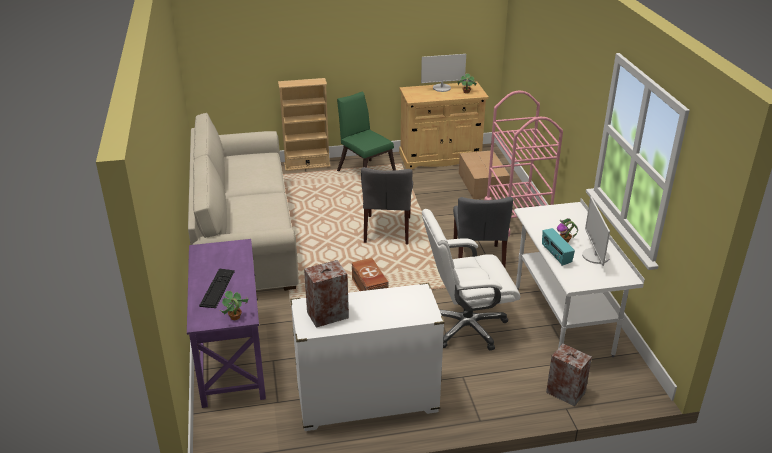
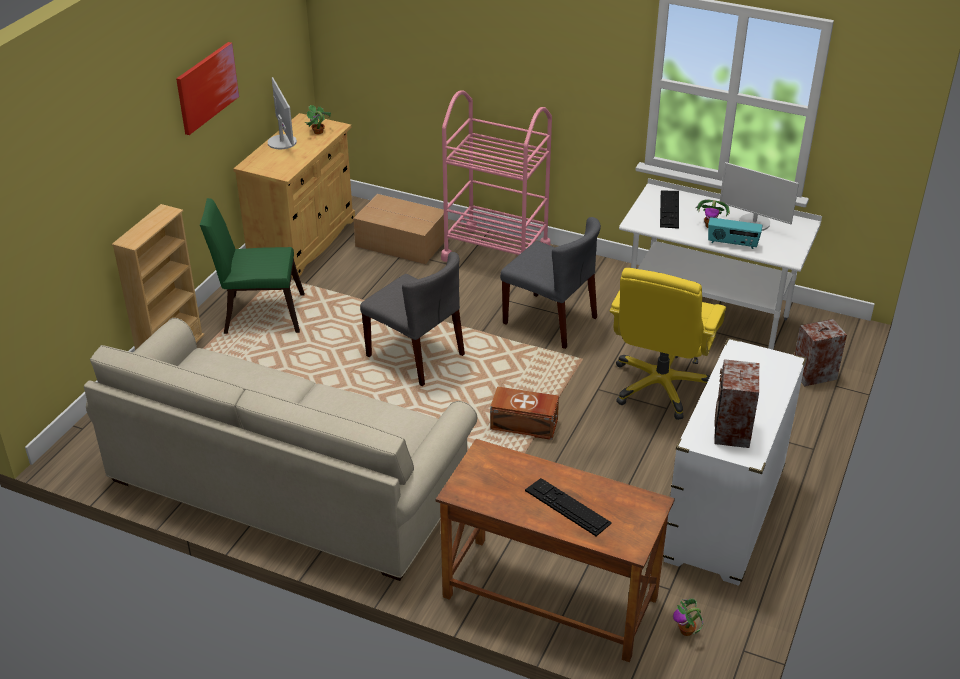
camera: 55 degrees left, 5 degrees up
(231, 356) = (549, 598): purple desk -> brown desk
(235, 317) = (646, 513): potted plant -> potted plant (686, 631)
(388, 29) = (206, 87): none -> picture
(442, 88) = (282, 142): monitor -> monitor turned 45 degrees counterclockwise
(466, 327) = (660, 386): white office chair -> yellow office chair
(561, 219) = (669, 209): none -> keyboard

